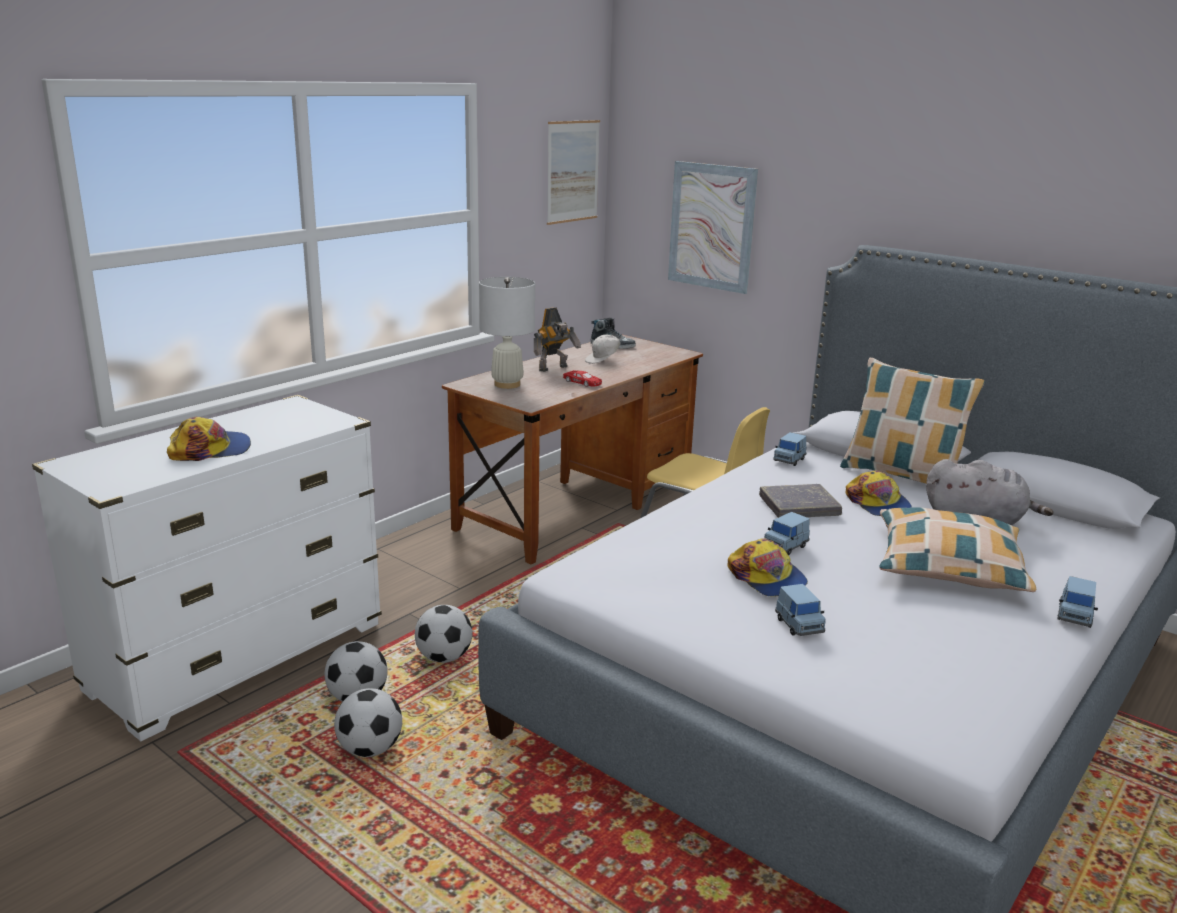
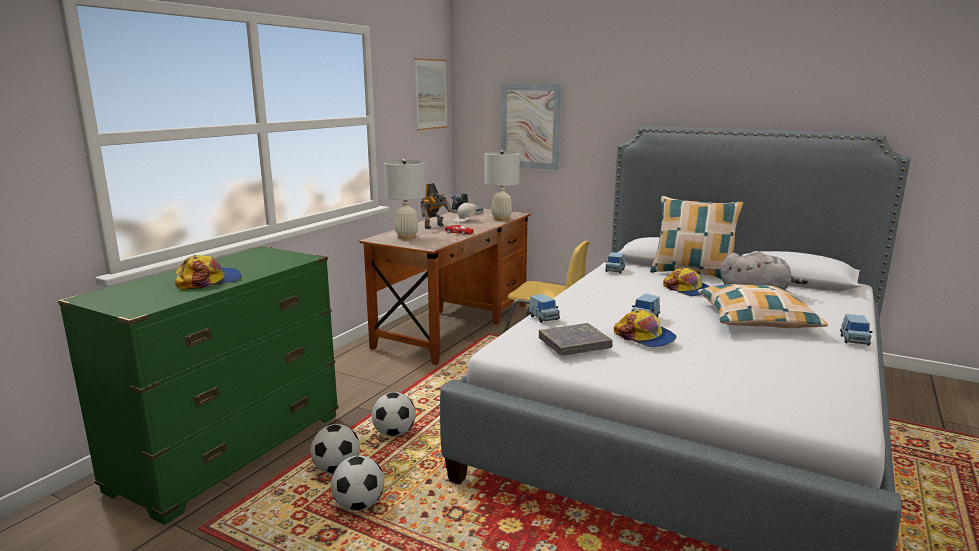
camera: 10 degrees left, 5 degrees down
(239, 657) = (231, 452): white dresser -> green dresser
(655, 361) = (501, 219): none -> white table lamp
(799, 506) = (638, 295): grey book -> grey book (574, 344)
(799, 625) = (683, 363): blue toy car -> blue toy car (544, 318)

